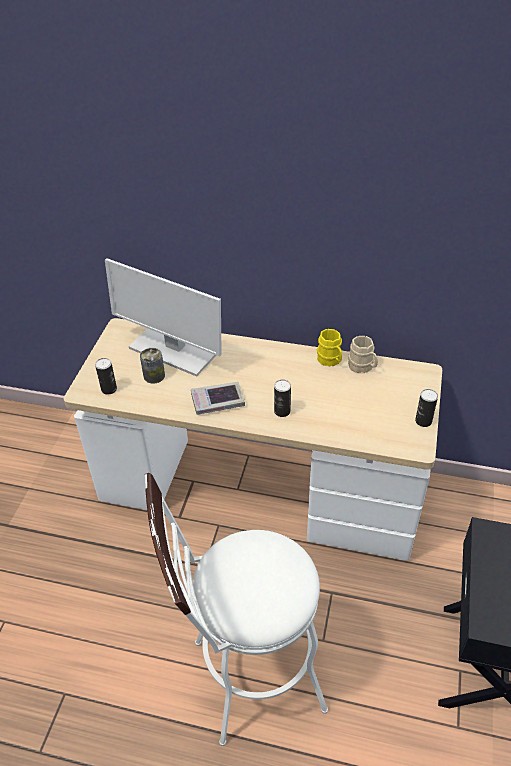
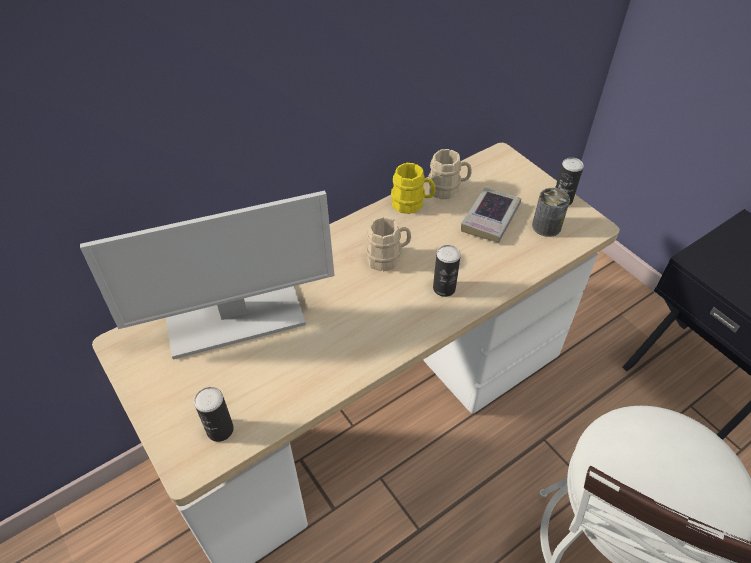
camera: 50 degrees left, 5 degrees up
(154, 376) = (254, 365): can -> can (546, 226)
(218, 401) = (368, 332): book -> book (490, 218)
(277, 377) = (388, 257): none -> beige mug

